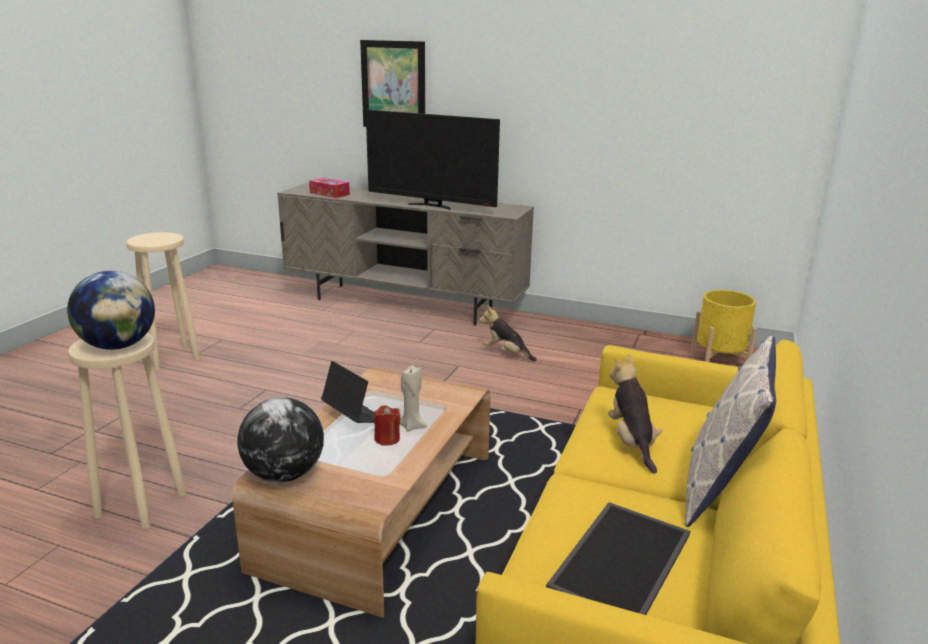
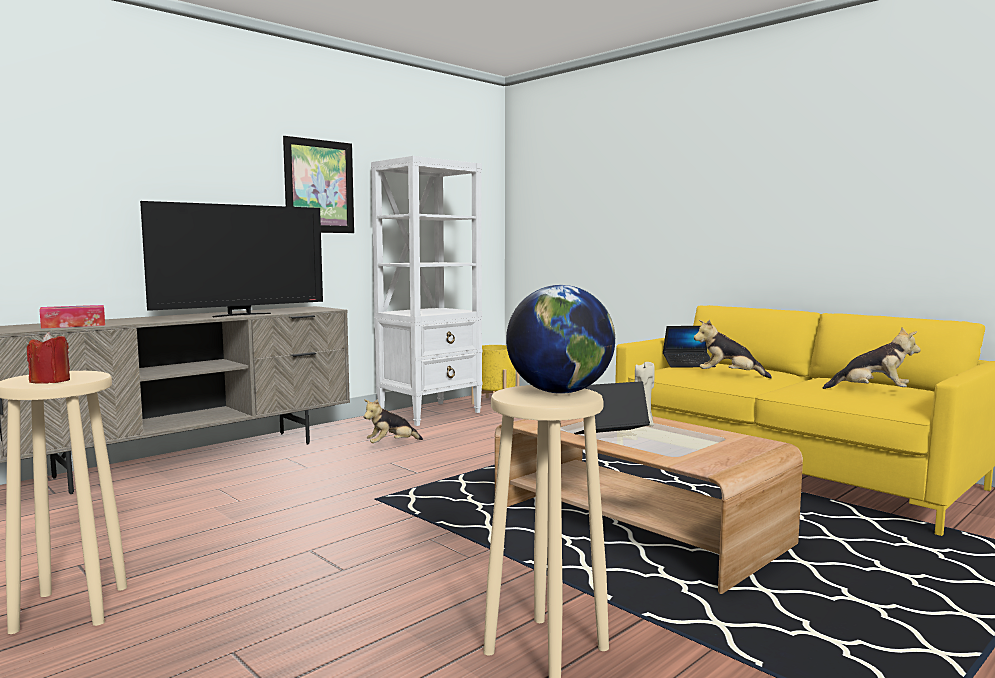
camera: 65 degrees left, 15 degrees down
(284, 475) = (714, 463): globe -> none
(387, 439) = (662, 432): red candle -> red candle (51, 381)
(393, 85) = (128, 178): picture -> picture (319, 186)
(619, 559) = (872, 392): tray -> plush toy
(626, 343) = (430, 413): none -> white bookcase
(681, 409) = (688, 365): none -> laptop
(719, 489) = (791, 373): pillow -> none

